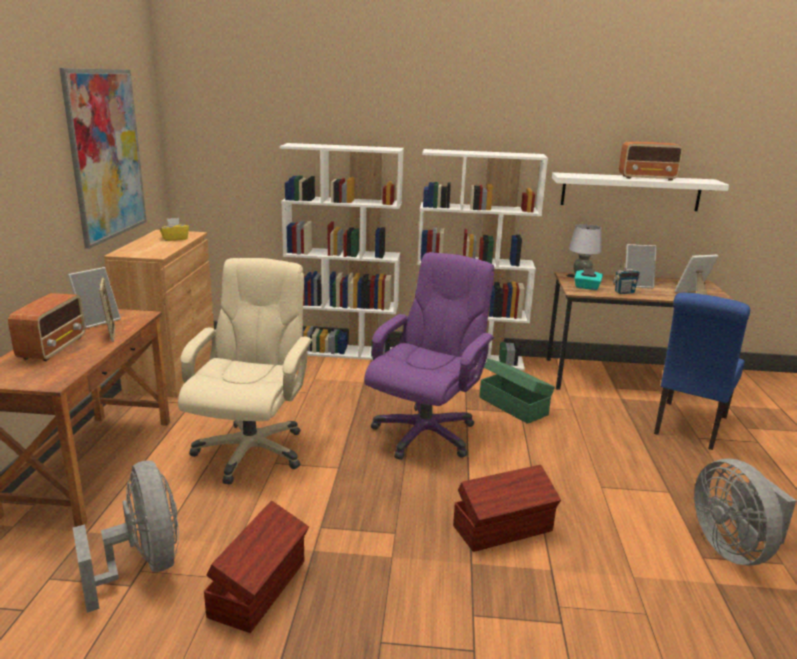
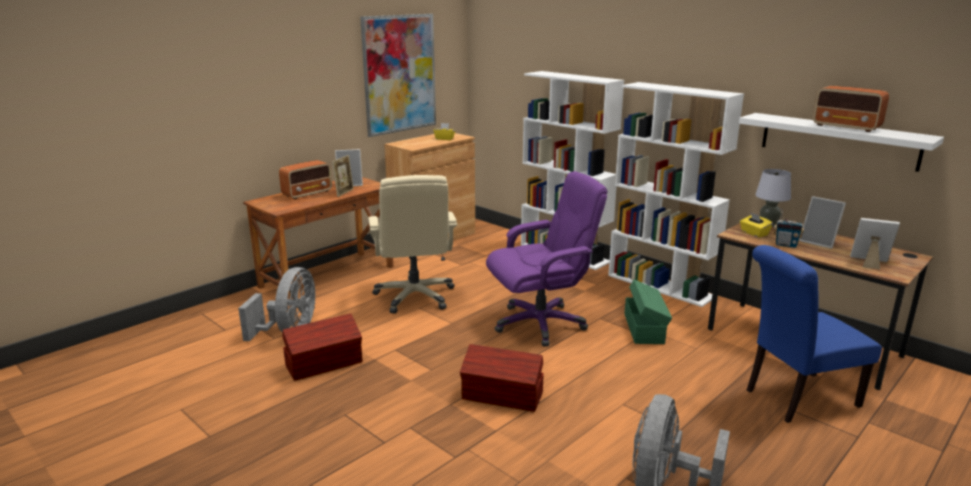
camera: 40 degrees right, 0 degrees up
(251, 451) = (415, 296): beige office chair -> beige office chair turned 120 degrees clockwise
(587, 287) = (754, 233): turquoise tissue box -> yellow tissue box

